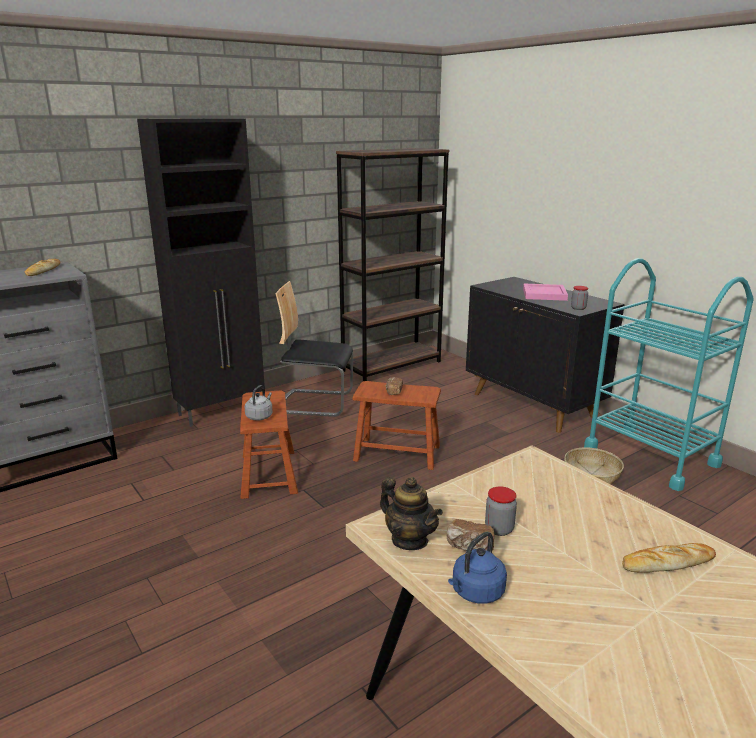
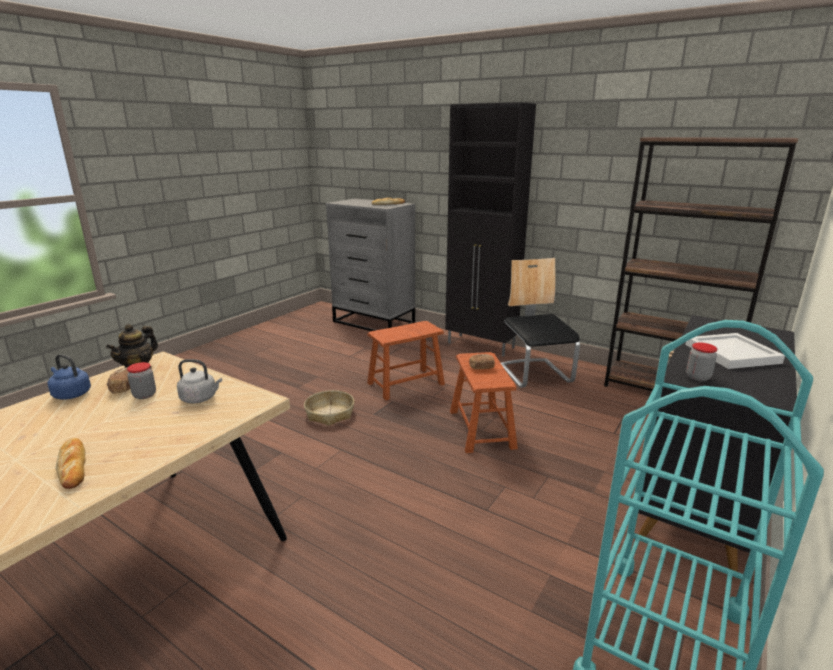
camera: 70 degrees right, 0 degrees up
(260, 416) = (391, 332): grey kettle -> grey kettle (200, 398)
(545, 294) = (733, 354): pink tray -> white tray
(591, 474) = (547, 574): basket -> basket (330, 413)

